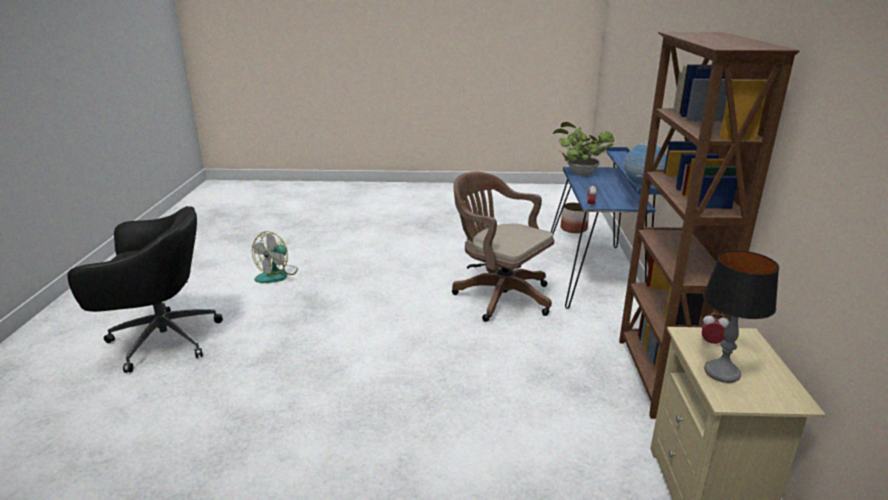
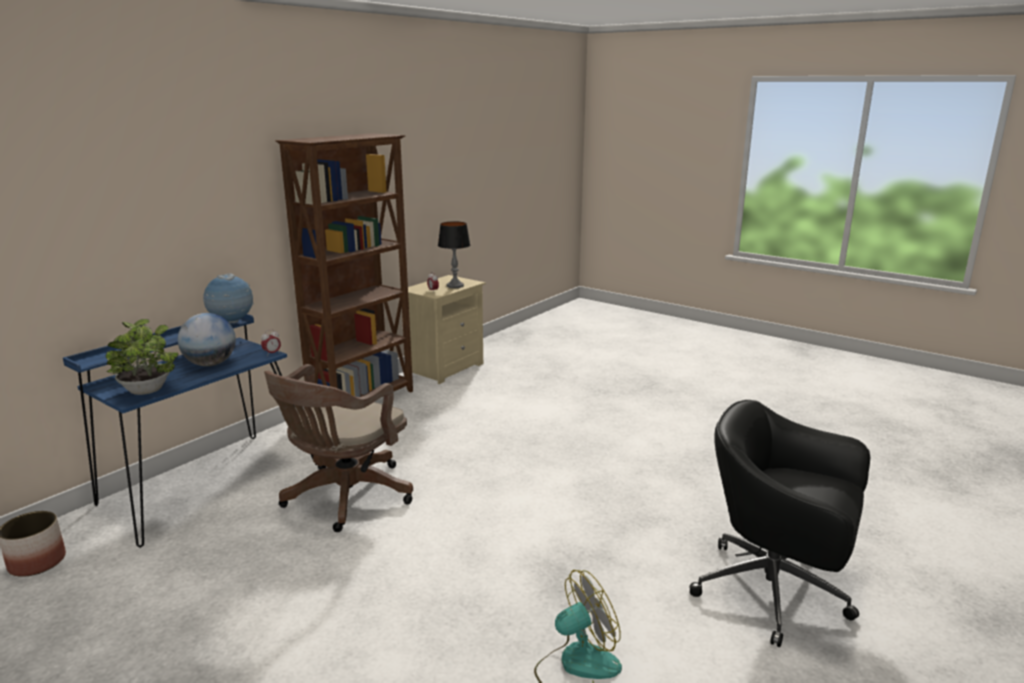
camera: 145 degrees left, 5 degrees down
(499, 296) = (344, 498): brown office chair -> brown office chair turned 45 degrees clockwise
(601, 190) = (210, 364): none -> globe

